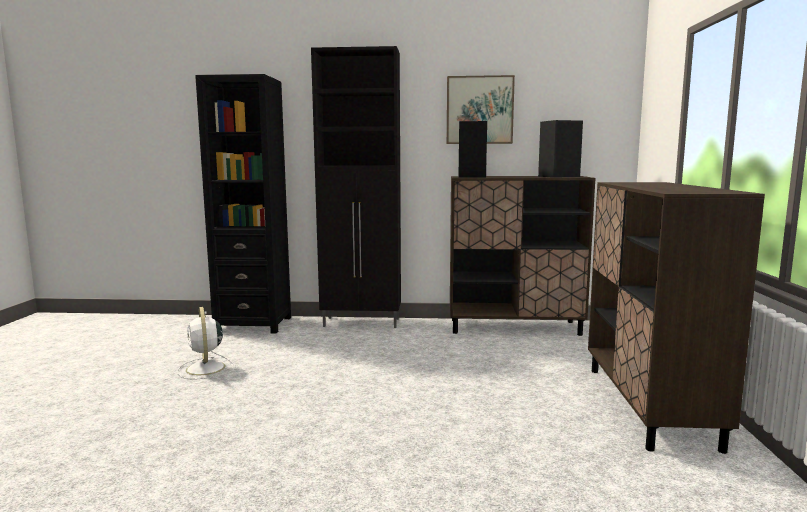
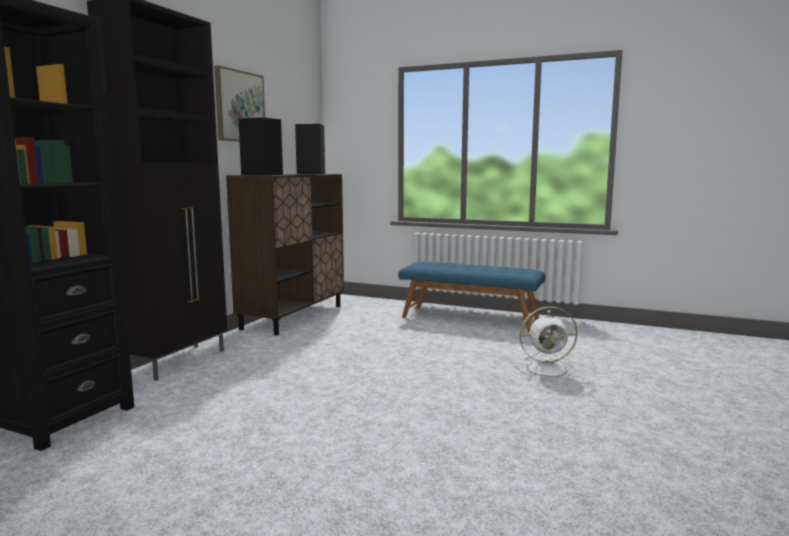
camera: 70 degrees left, 0 degrees up
(206, 369) = (213, 458): white fan -> white fan (548, 370)
(649, 405) = (470, 319): brown cabinet -> blue bench

